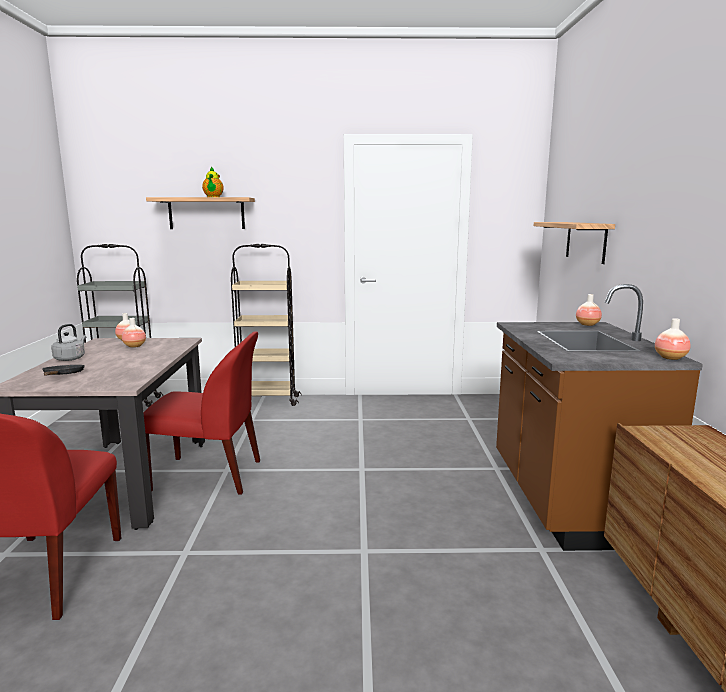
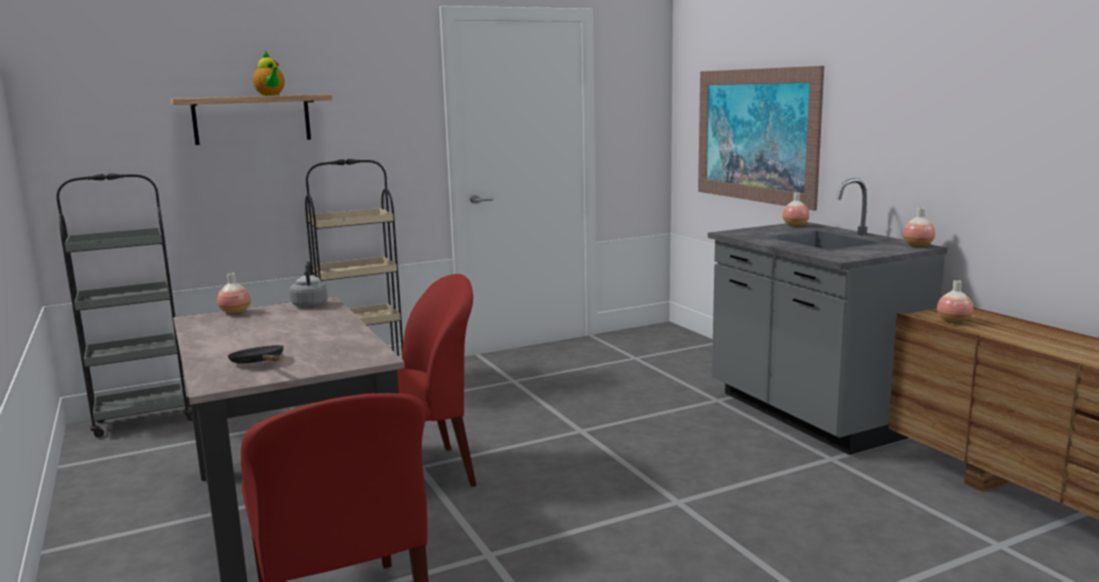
camera: 25 degrees left, 0 degrees up
(70, 358) = (212, 344): grey kettle -> grey kettle (310, 304)
(134, 346) = (267, 318): vase -> vase (953, 321)
(567, 500) = (810, 414): brown counter -> grey counter
(585, 241) = (755, 135): shelf -> picture

